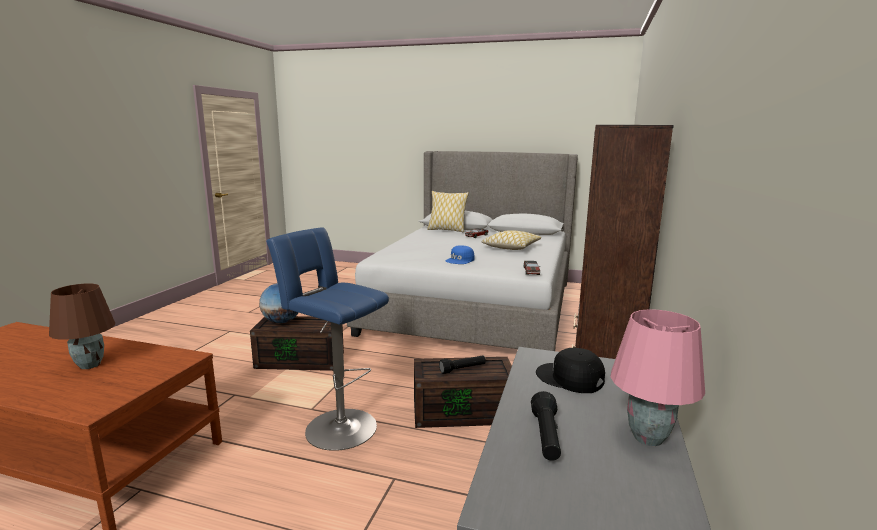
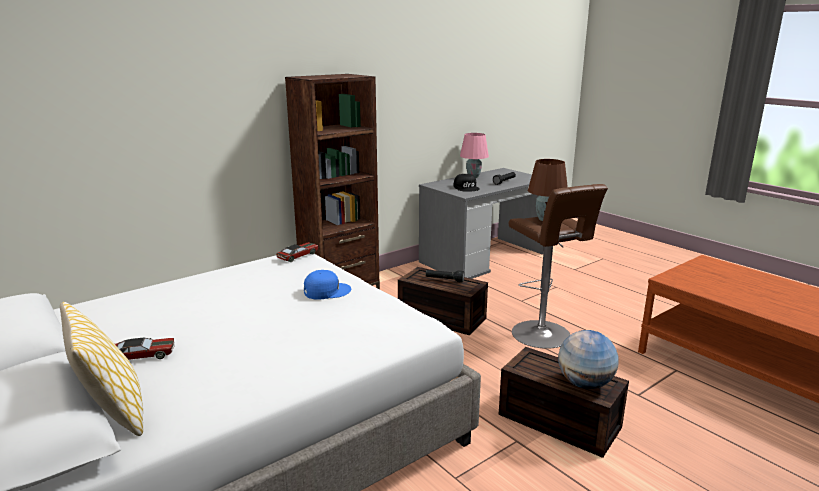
camera: 145 degrees left, 5 degrees up
(89, 365) = (746, 289): brown table lamp -> brown table lamp (545, 219)
(337, 426) = (543, 336): blue stool -> brown stool
(511, 247) = (195, 301): pillow -> none

